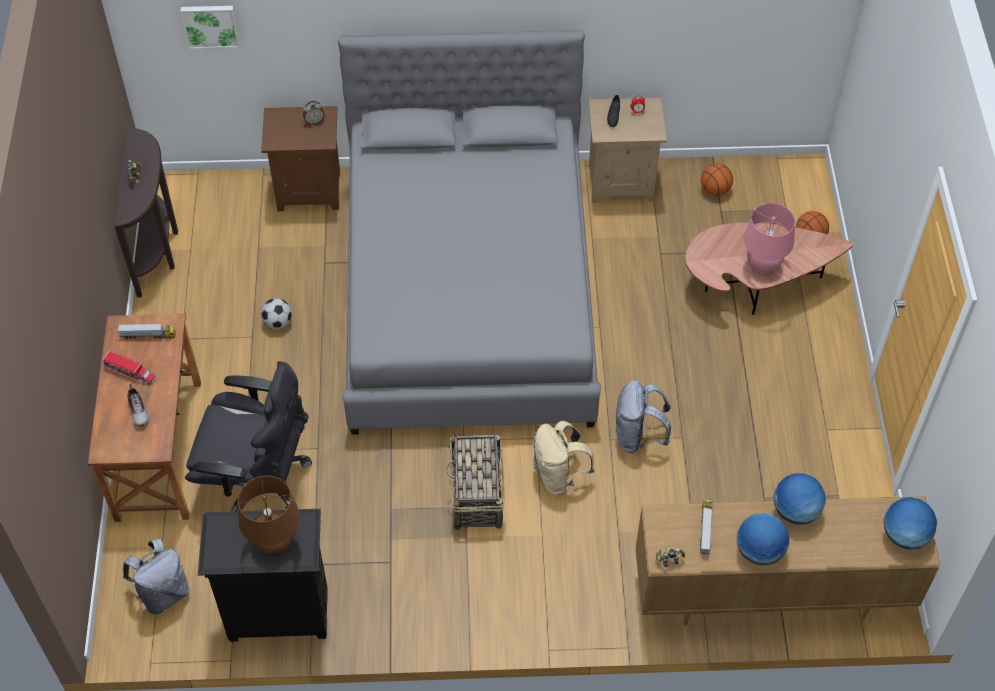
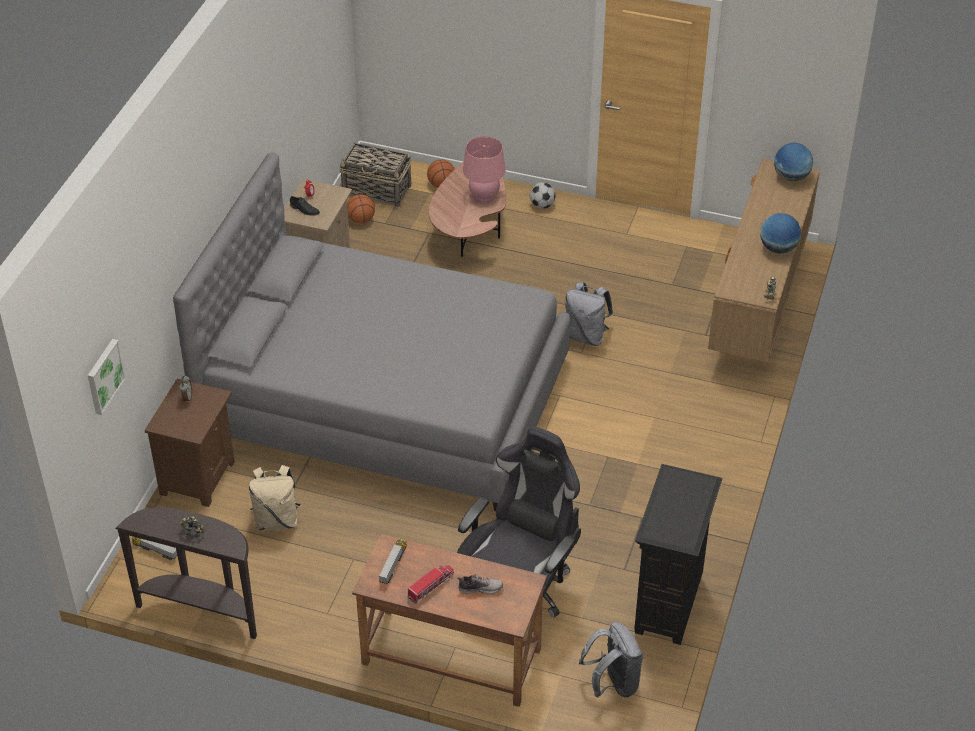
camera: 70 degrees left, 10 degrees down
(274, 542) = (686, 498): brown table lamp -> none
(278, 322) = (346, 536): football -> football (542, 205)
(477, 496) = (600, 446): basket -> basket (377, 190)
(558, 476) = (602, 392): beige backpack -> beige backpack (276, 520)
(705, 530) = (749, 269): toy truck -> toy truck (155, 550)
(795, 511) = (751, 221): globe -> none

